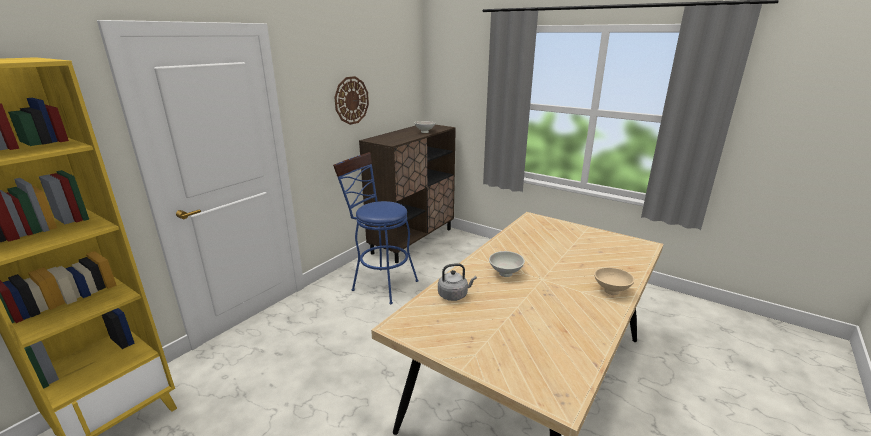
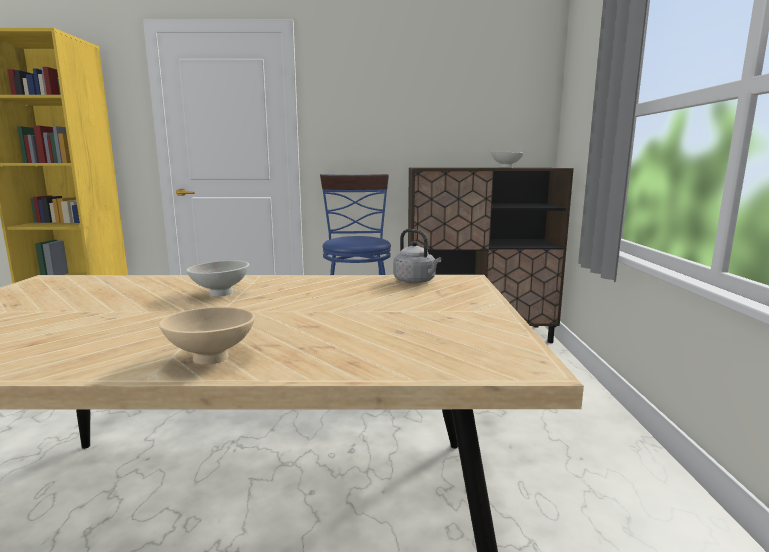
camera: 55 degrees right, 10 degrees down
(351, 100) = (404, 115): wall clock -> none
(454, 295) = (133, 284): grey kettle -> grey kettle (416, 281)

